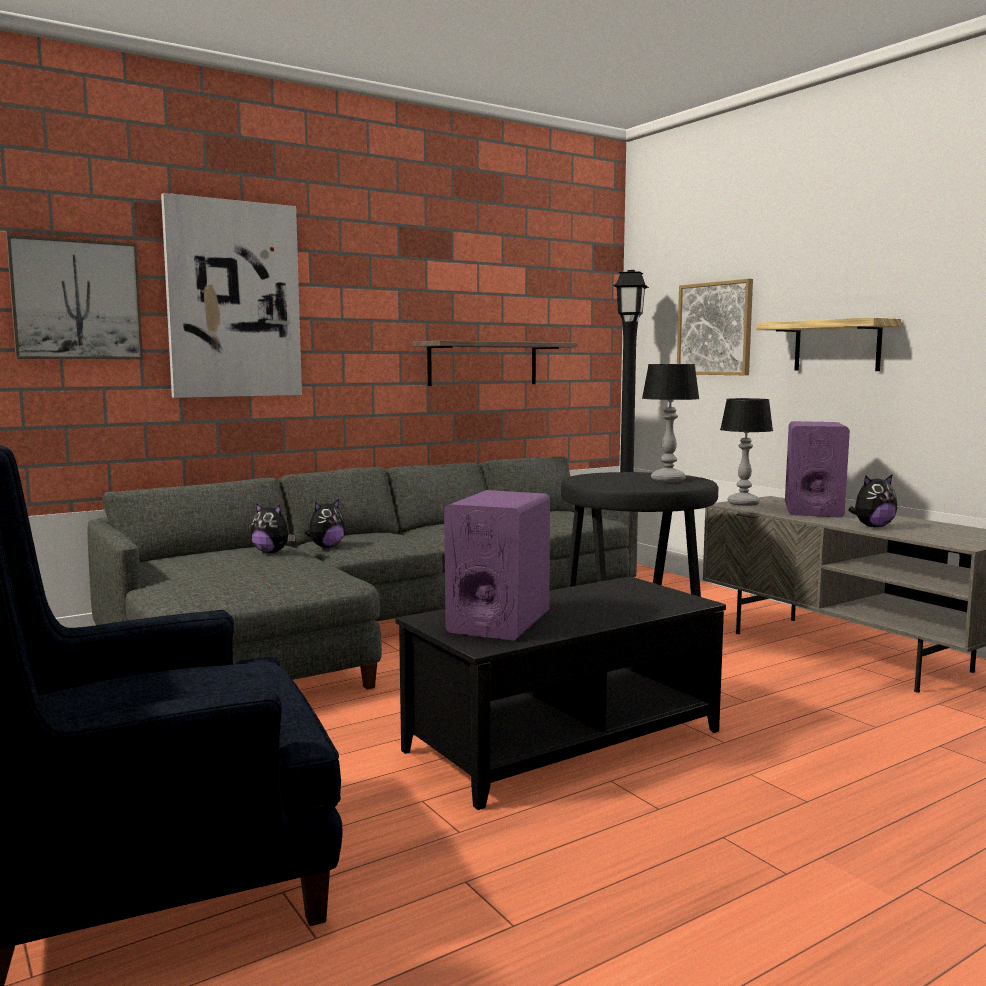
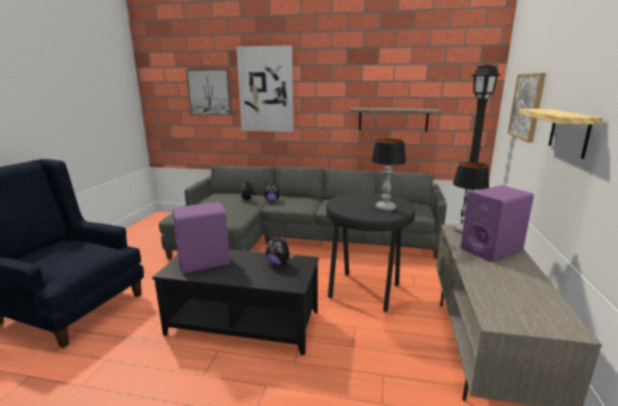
camera: 45 degrees right, 10 degrees up
(873, 526) = (484, 277): plush toy -> plush toy (279, 263)

